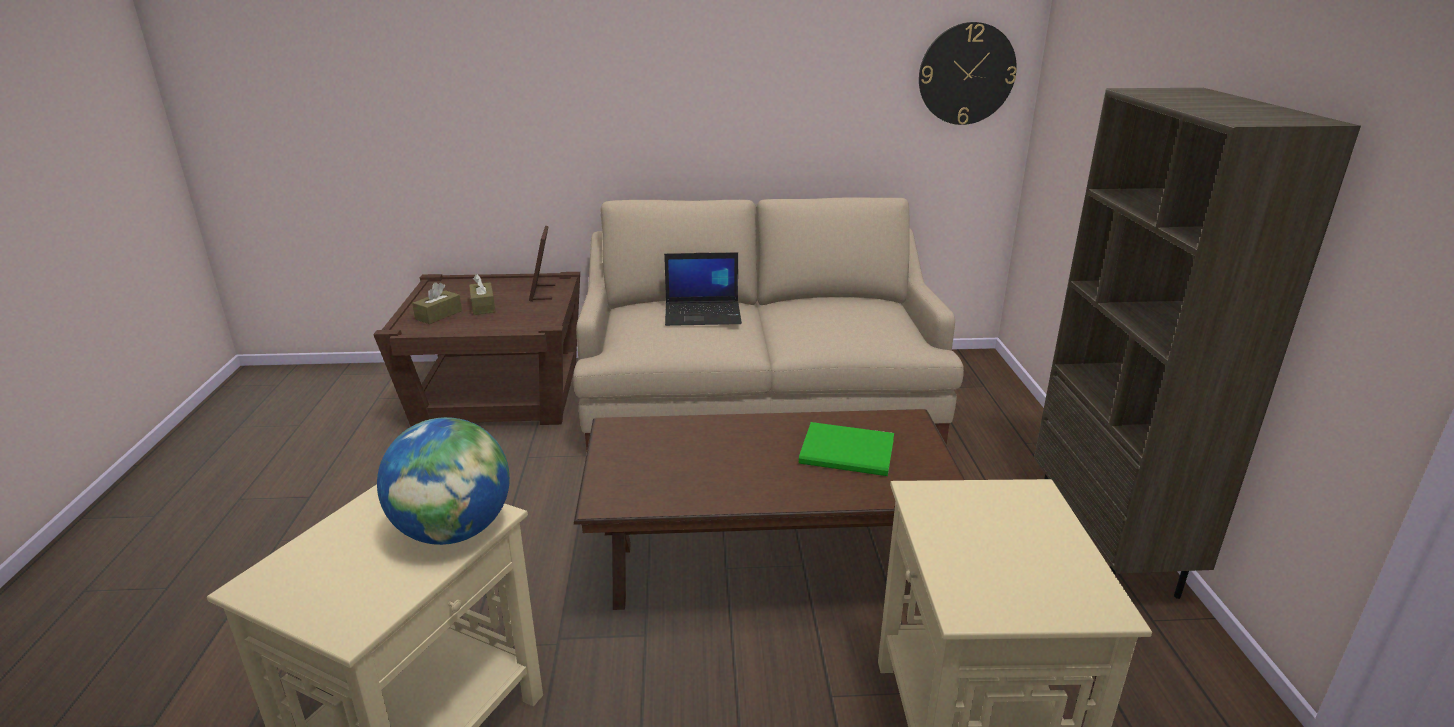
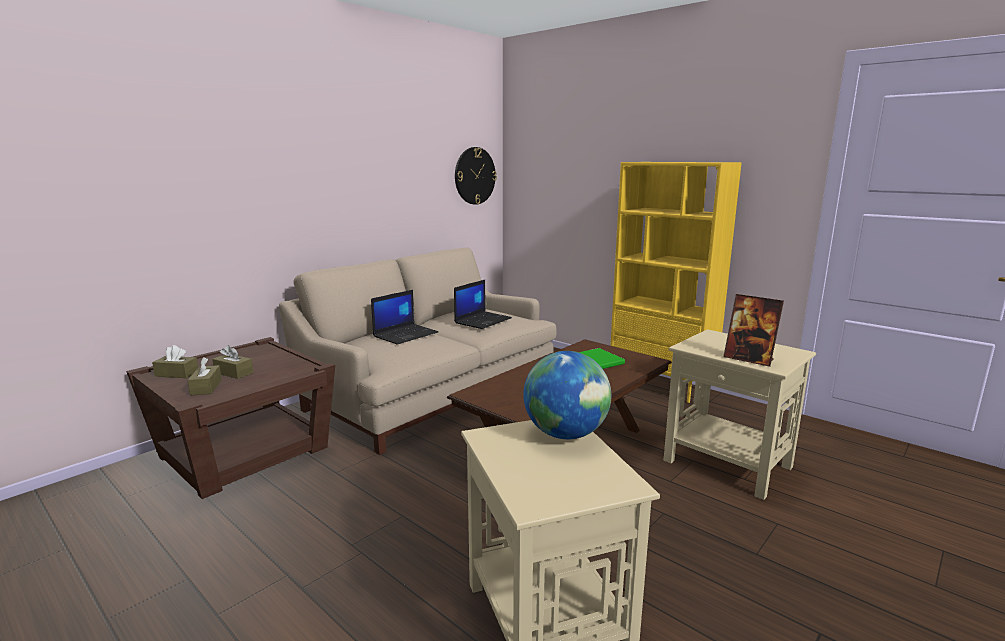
camera: 45 degrees left, 10 degrees down
(449, 291) = (177, 374): none -> brown tissue box
(542, 293) = (265, 354): picture frame -> picture frame (749, 359)
(833, 324) = (483, 320): none -> laptop
(1107, 548) = (661, 386): brown bookcase -> yellow bookcase

